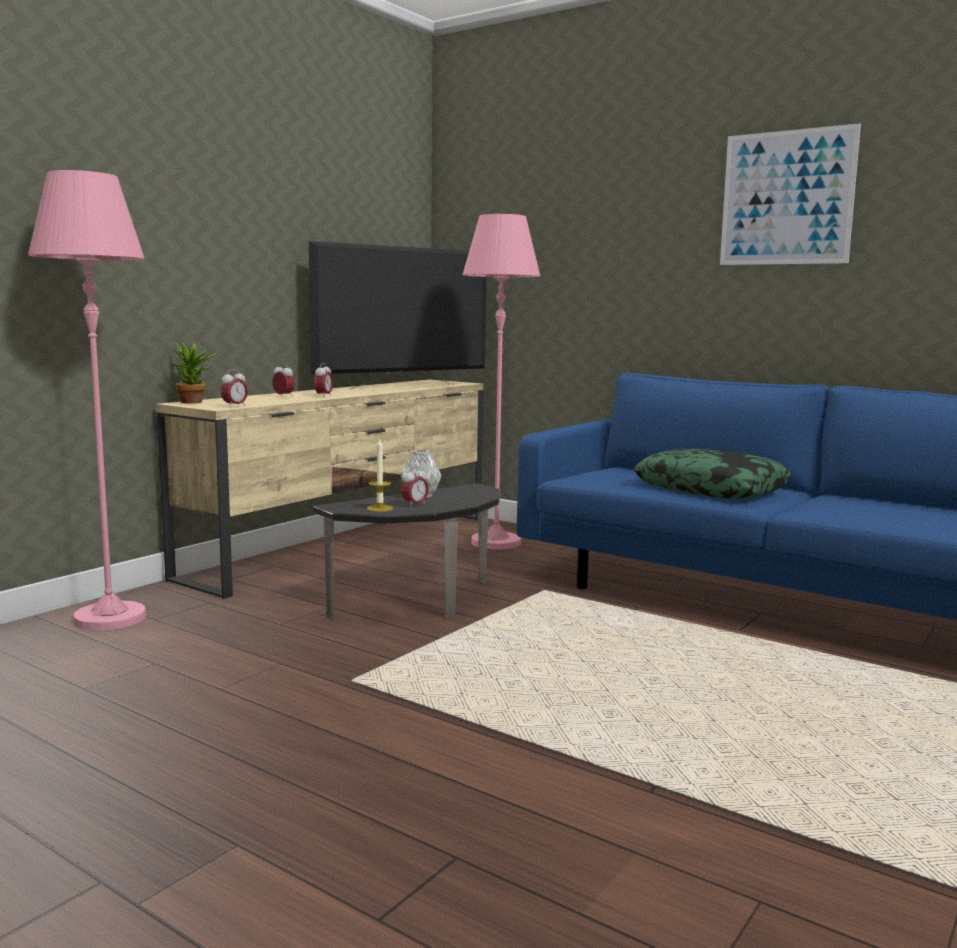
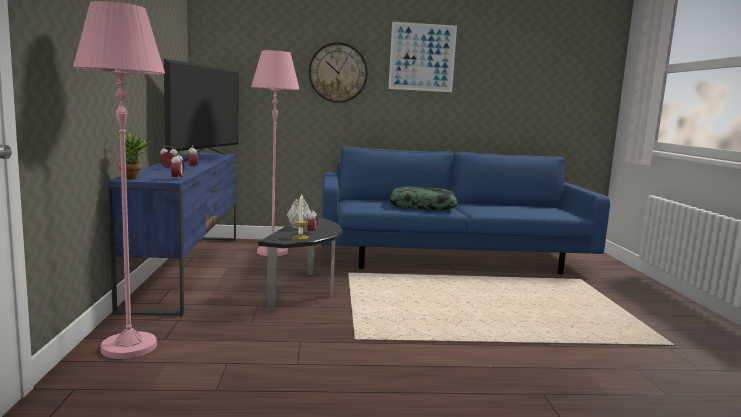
camera: 40 degrees left, 0 degrees up
(346, 545) = (189, 268): beige tv stand -> blue tv stand
(634, 242) = (338, 73): none -> wall clock

